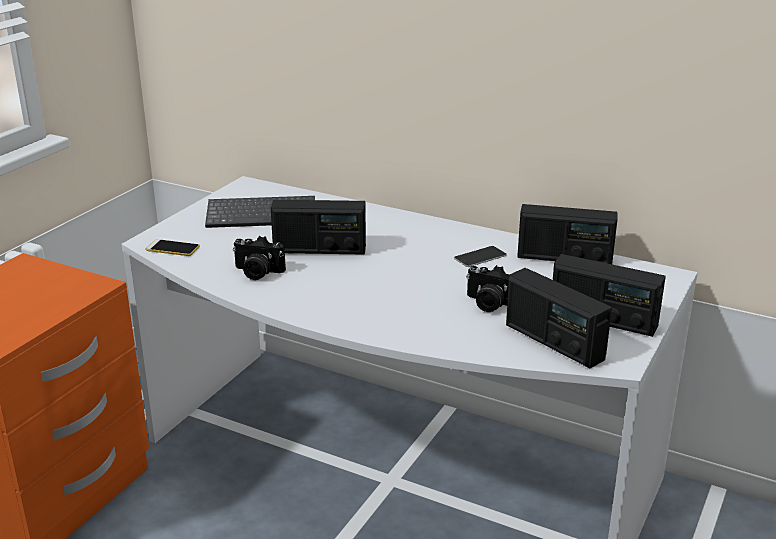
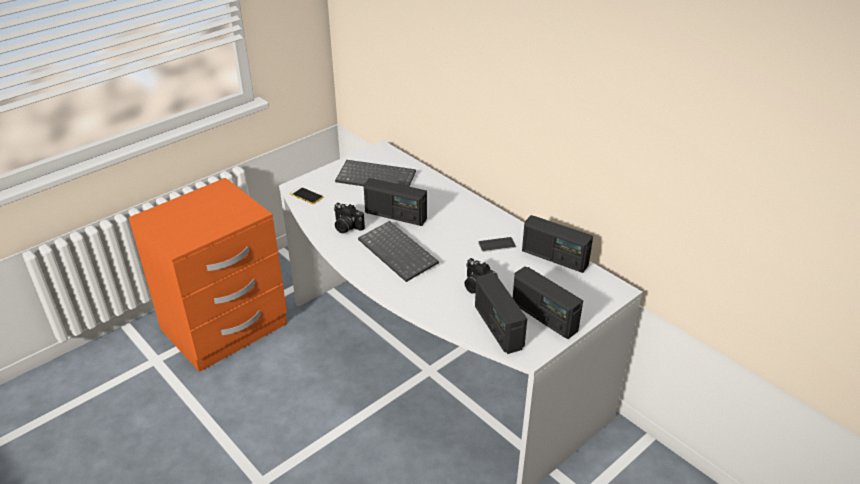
camera: 20 degrees right, 10 degrees up
(355, 287) = (399, 252): none -> keyboard

